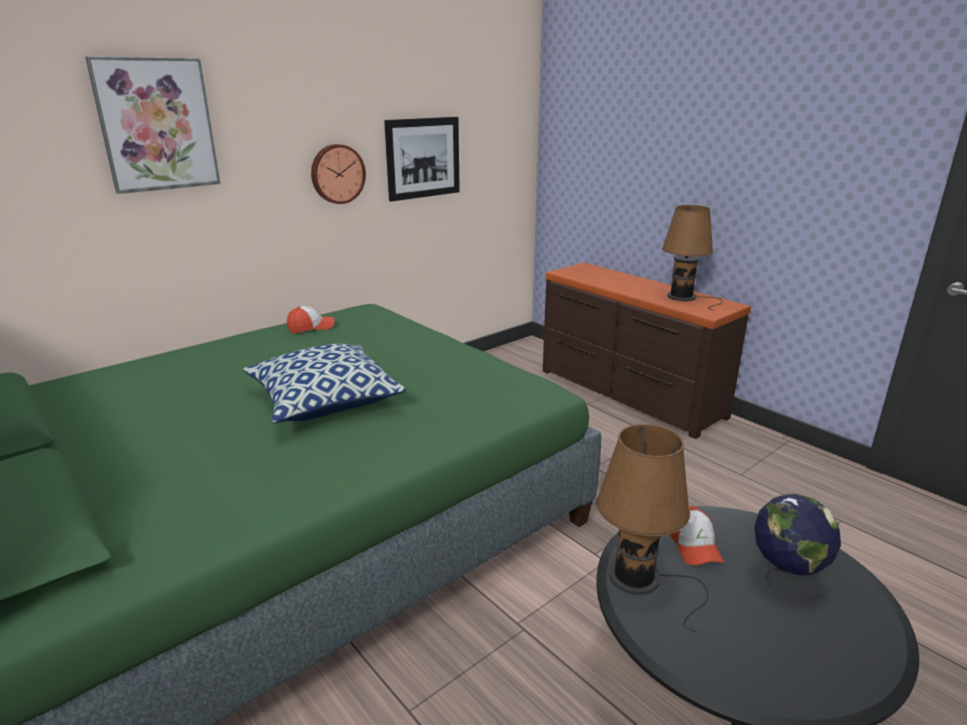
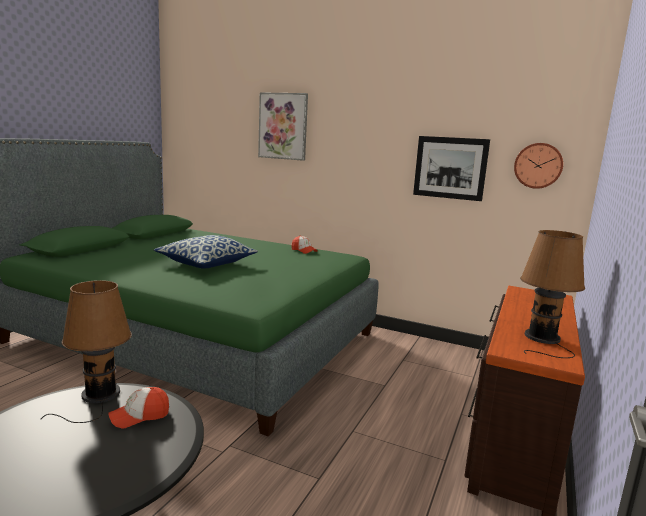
camera: 65 degrees right, 10 degrees down
(337, 174) = (376, 167): wall clock -> wall clock (538, 165)
(784, 580) = (96, 459): globe -> none

